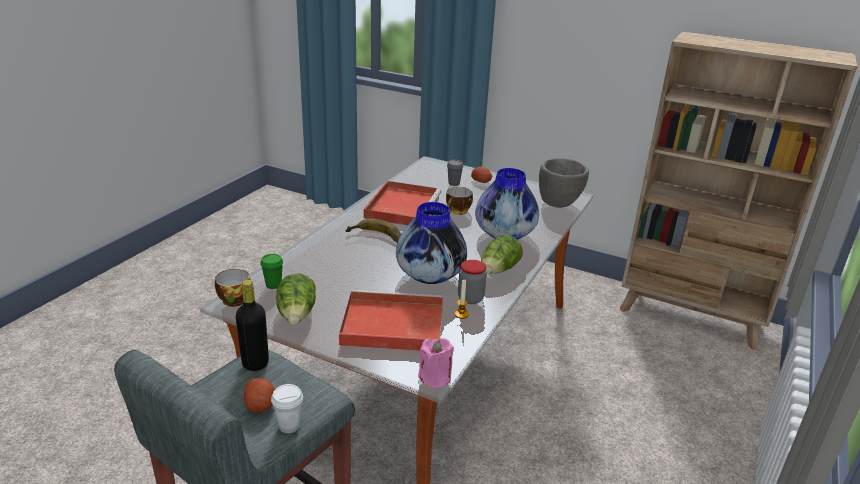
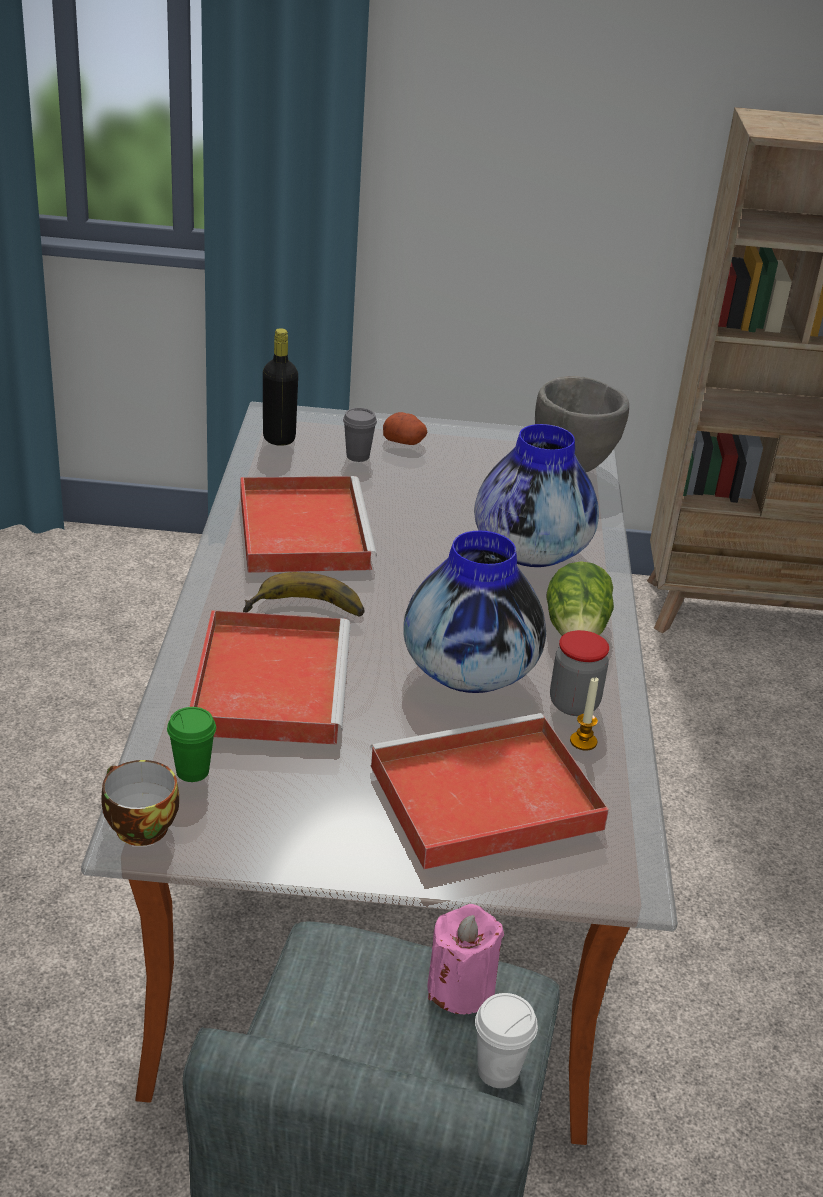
camera: 25 degrees left, 5 degrees up
(255, 363) = (328, 961): black bottle -> black bottle (279, 438)
(261, 405) = (413, 1047): potato -> none
(297, 315) = (294, 826): lettuce -> none
(336, 259) = (270, 681): none -> red tray
(435, 377) = (636, 883): pink candle -> pink candle (461, 988)
(458, 211) = (412, 519): cup -> none

